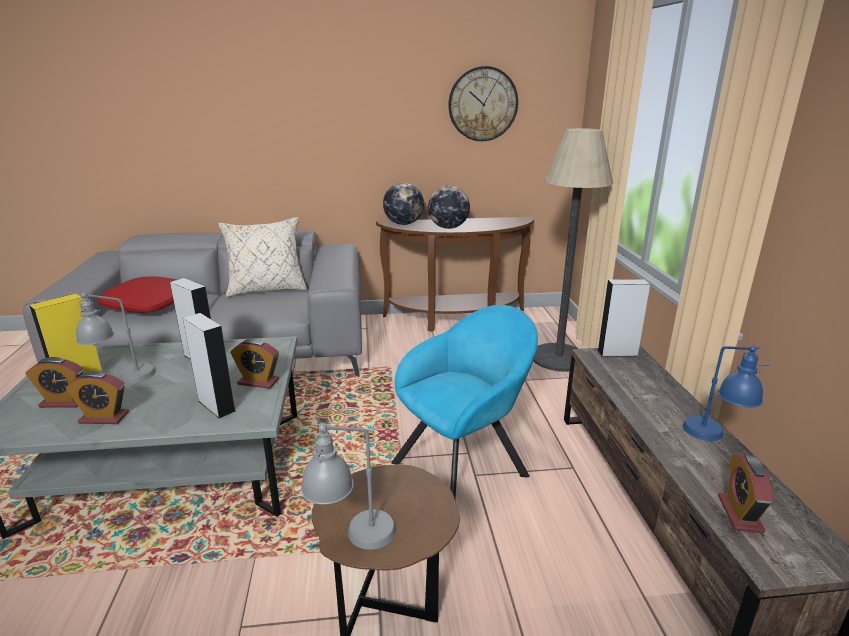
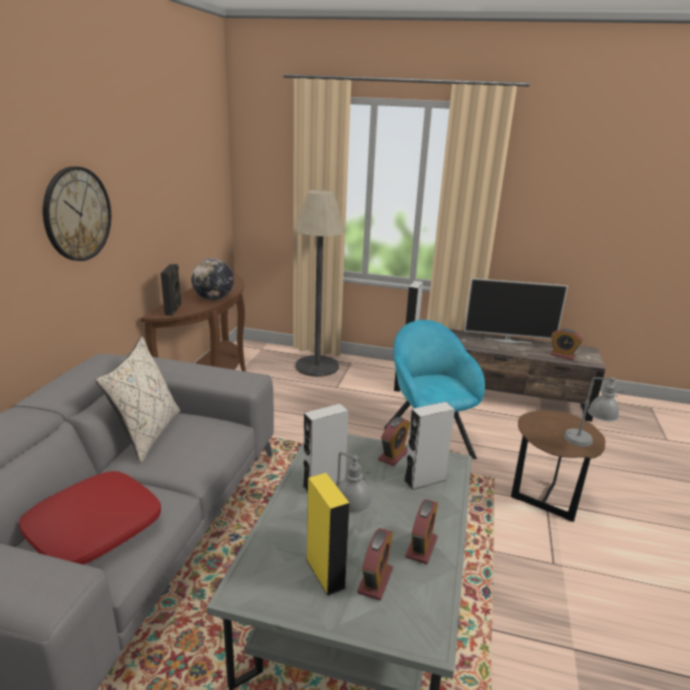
camera: 70 degrees left, 0 degrees up
(403, 224) = (174, 310): globe -> black speaker
(483, 104) = (187, 177): wall clock -> wall clock (77, 214)
(714, 439) = (508, 340): blue table lamp -> television

